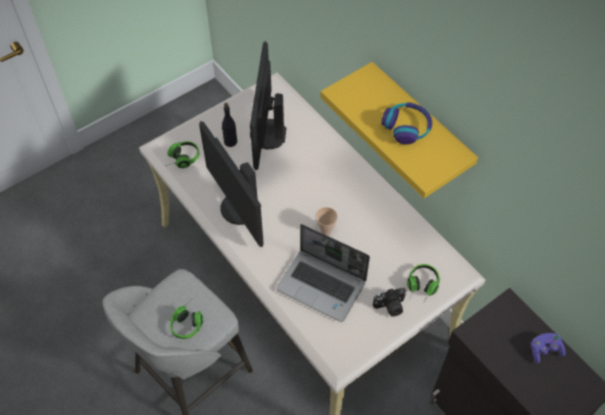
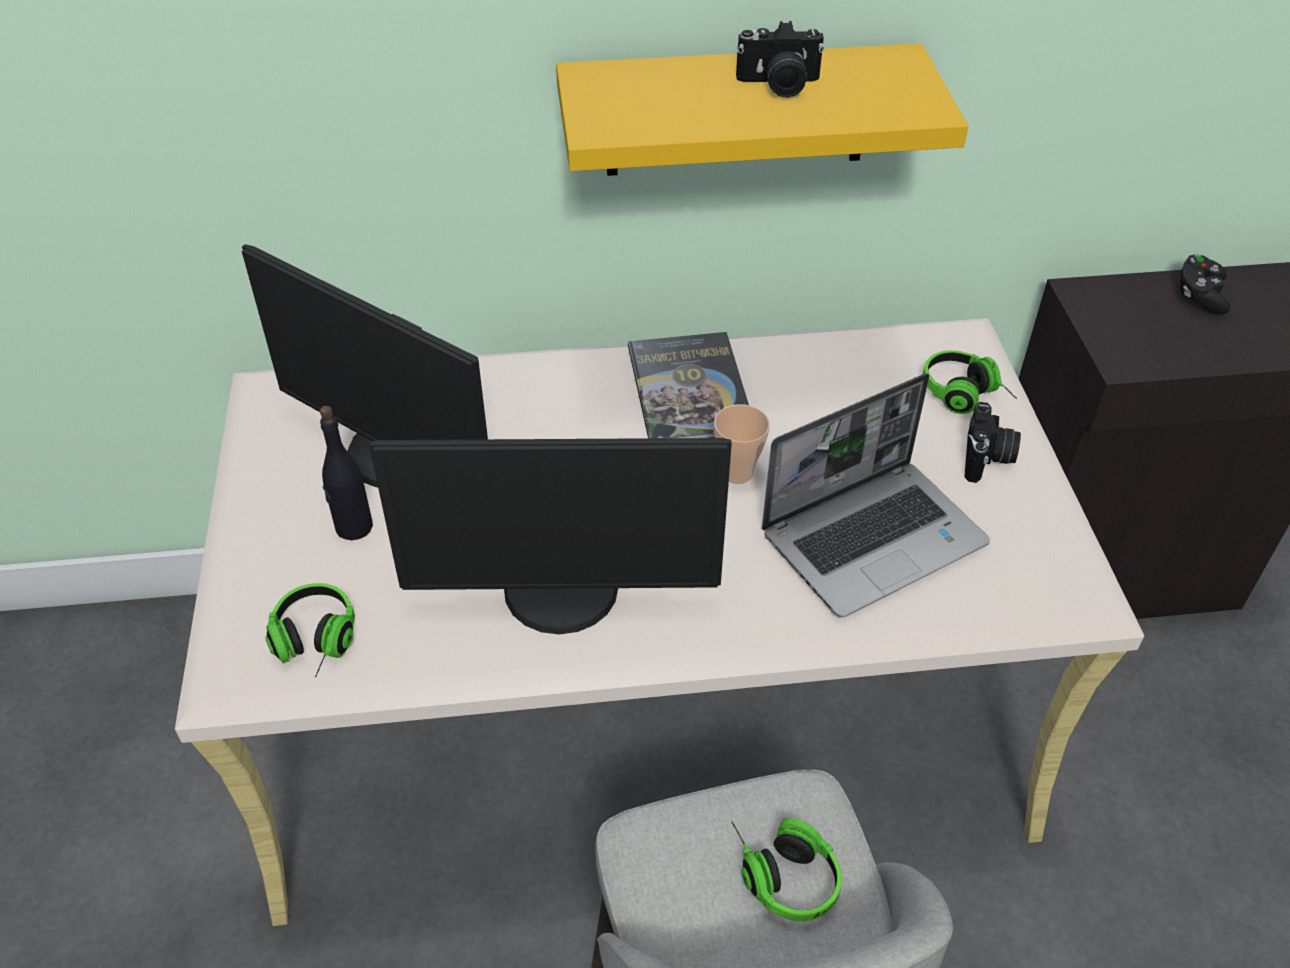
camera: 60 degrees left, 10 degrees down
(358, 197) = (689, 389): none -> book
(407, 127) = (778, 85): headphones -> camera
(545, 350) = (1199, 296): purple game controller -> black game controller

